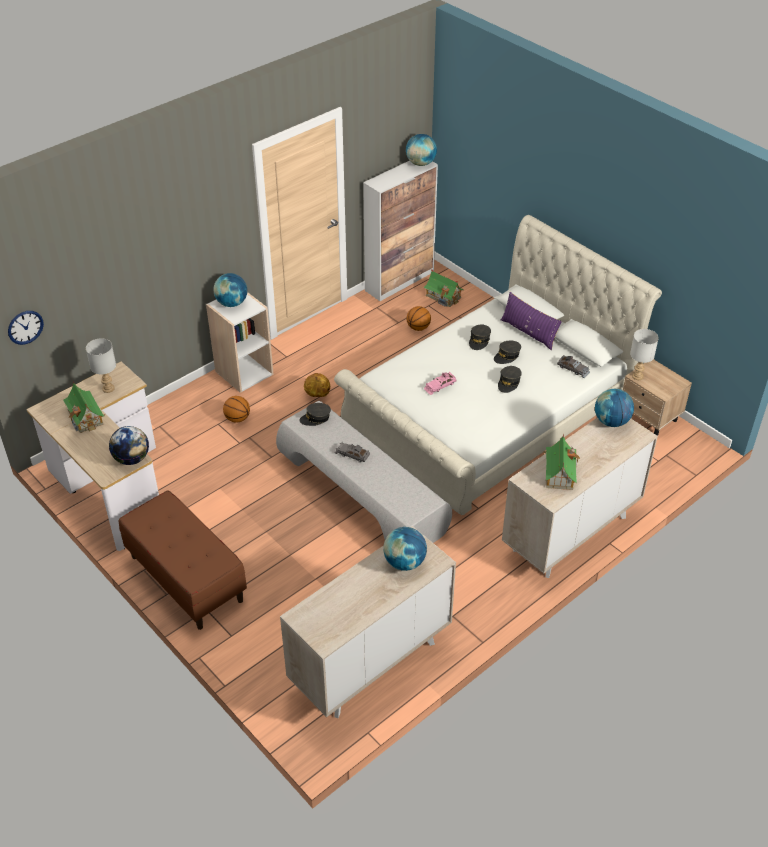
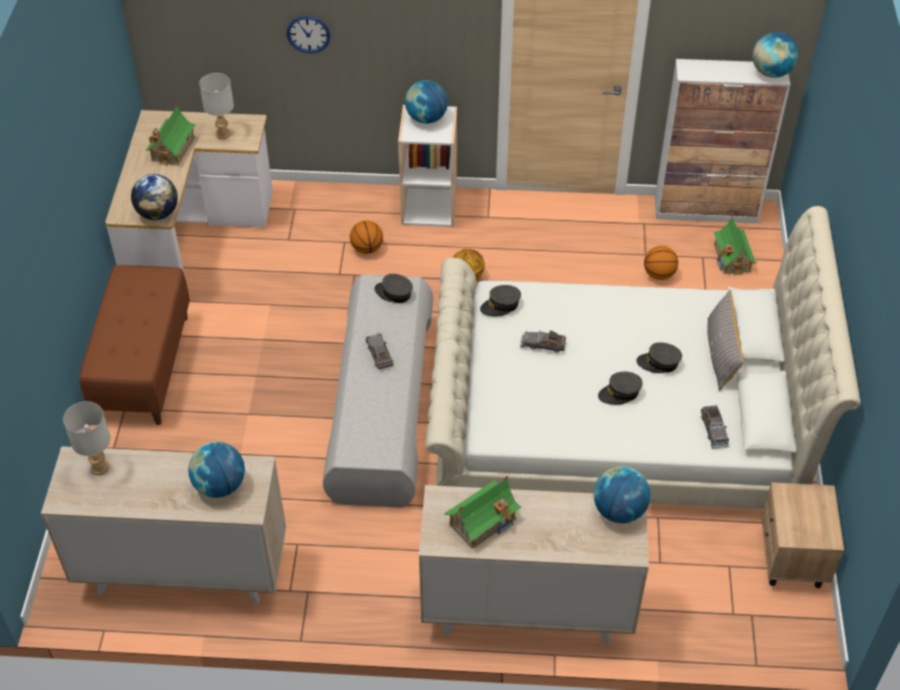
camera: 45 degrees right, 5 degrees up
(25, 327) = (163, 24): wall clock -> wall clock (308, 34)
(440, 385) = (542, 344): pink toy car -> grey toy car
(479, 341) = (651, 325): grey cap -> grey cap (500, 306)
(528, 332) = (720, 354): purple pillow -> grey pillow
(638, 376) = (785, 494): grey table lamp -> grey table lamp (100, 468)

